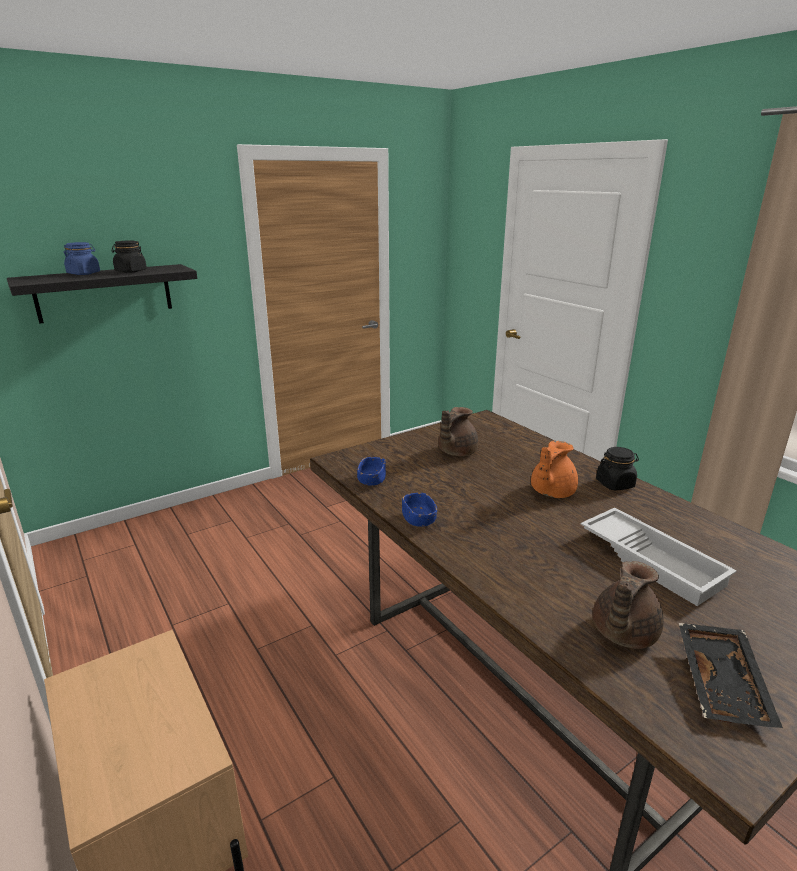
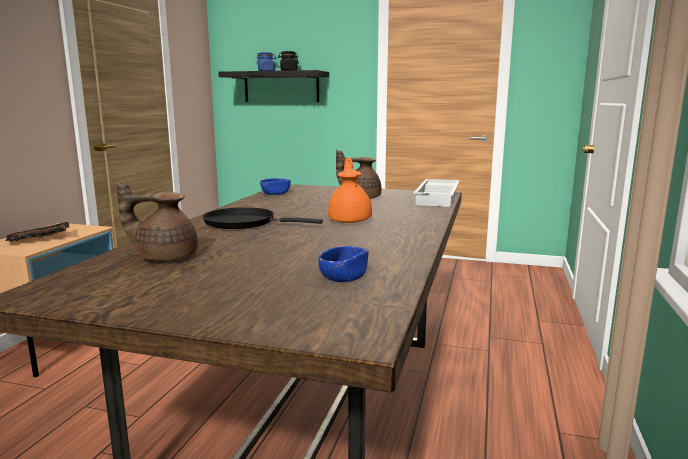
camera: 50 degrees right, 10 degrees down
(419, 520) = (242, 206): blue bowl -> blue bowl (343, 277)
(506, 544) = (244, 223): none -> black frying pan
(551, 492) = (350, 220): orange teapot -> orange teapot turned 90 degrees clockwise
(615, 484) = (411, 230): black jar -> none
(653, 560) = (291, 252): white tray -> white tray (439, 198)
(724, 684) = (129, 286): black tray -> black tray (39, 239)

